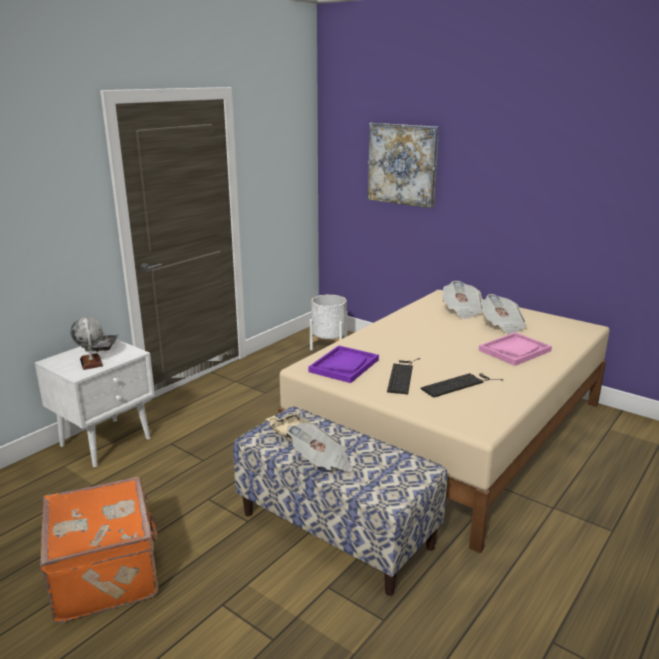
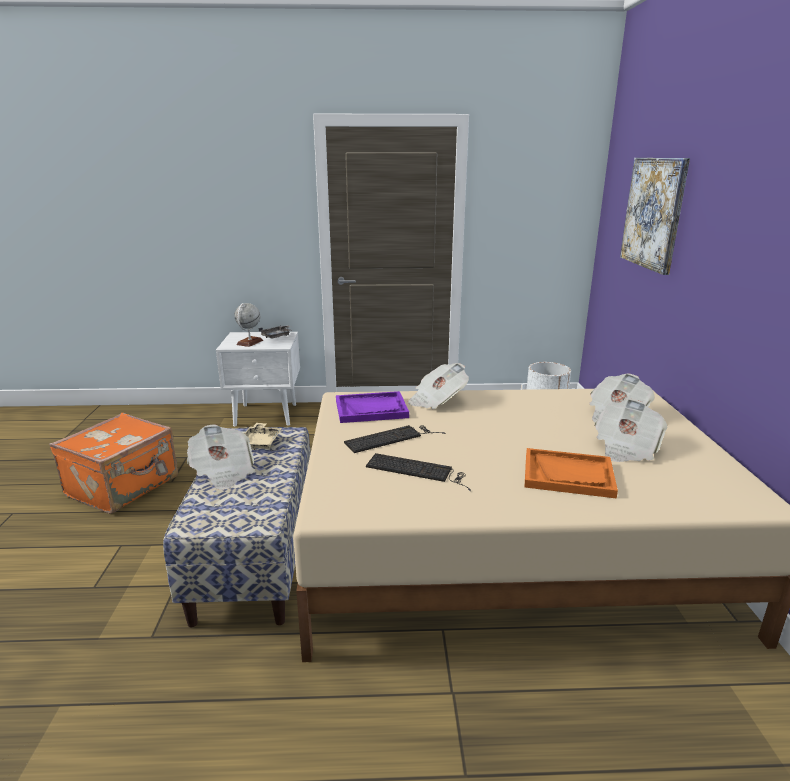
camera: 50 degrees right, 0 degrees up
(365, 342) = (437, 400): none -> newspaper
(514, 350) = (568, 475): pink tray -> orange tray

